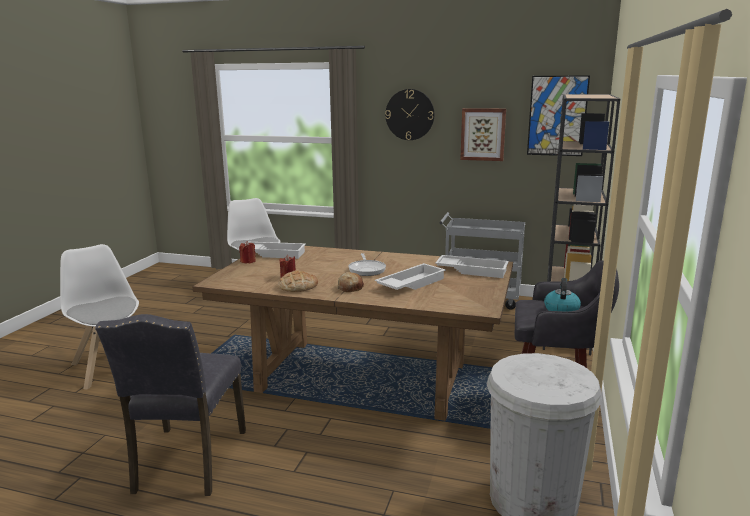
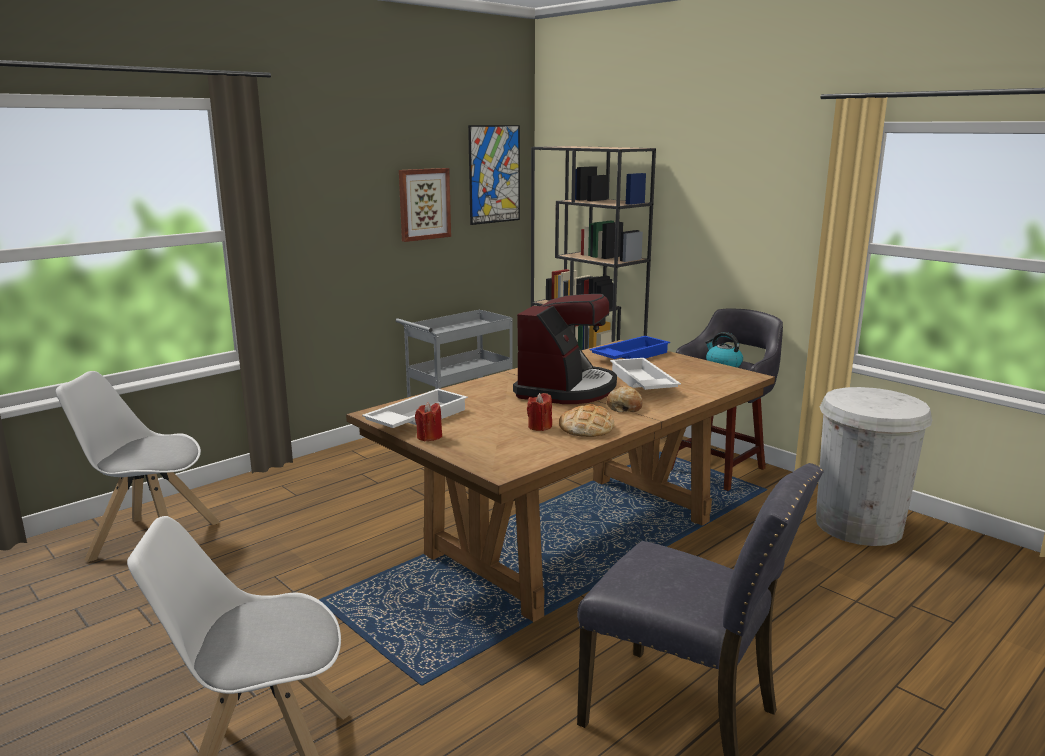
camera: 60 degrees left, 0 degrees up
(367, 269) = (566, 389): frying pan -> coffee machine
(409, 114) = (332, 183): wall clock -> none
(472, 270) = (629, 355): white tray -> blue tray

